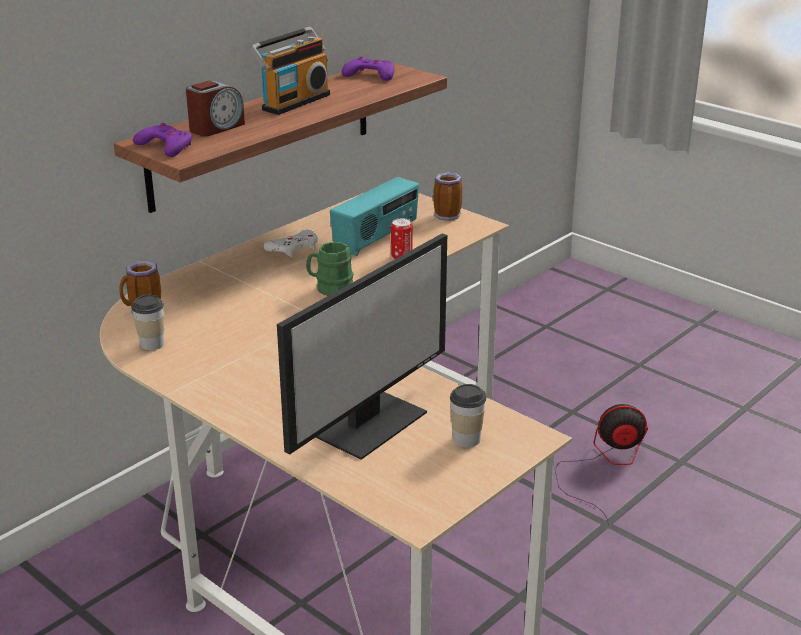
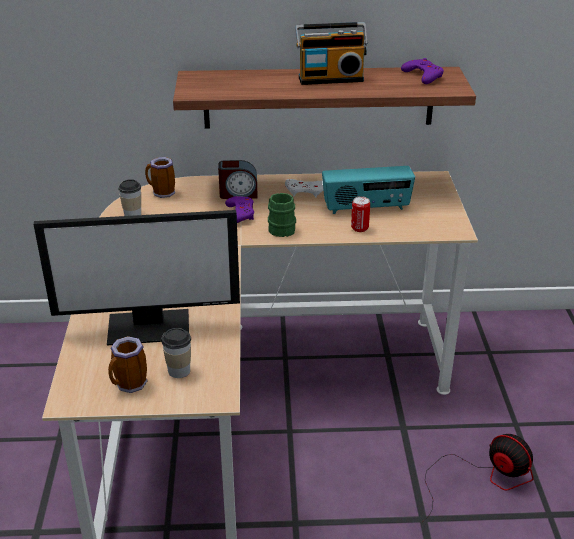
camera: 45 degrees right, 5 degrees up
(165, 146) = (197, 83): purple game controller -> purple game controller (239, 214)
(216, 128) = (248, 80): alarm clock -> alarm clock (238, 194)
(449, 217) = (443, 214): mug -> mug (130, 385)

